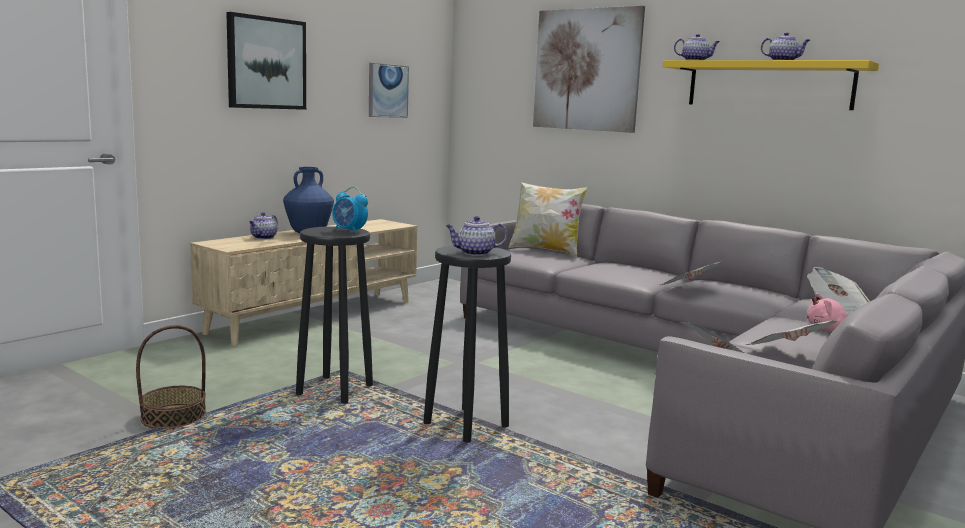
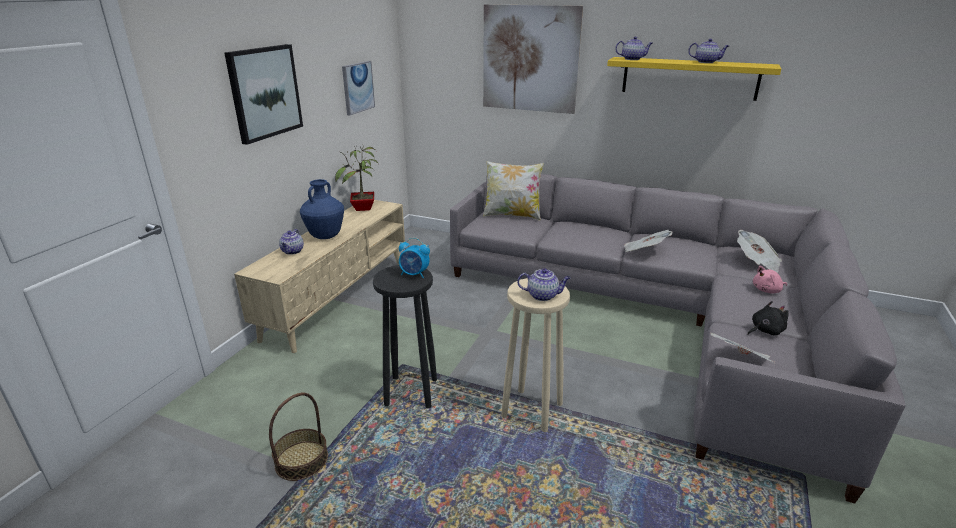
camera: 15 degrees left, 15 degrees up
(370, 224) = (363, 208): none -> potted plant
(465, 424) = (531, 410): black stool -> beige stool
(474, 253) = (543, 295): teapot -> teapot turned 150 degrees counterclockwise
(787, 354) = (765, 330): newspaper -> black plush toy

